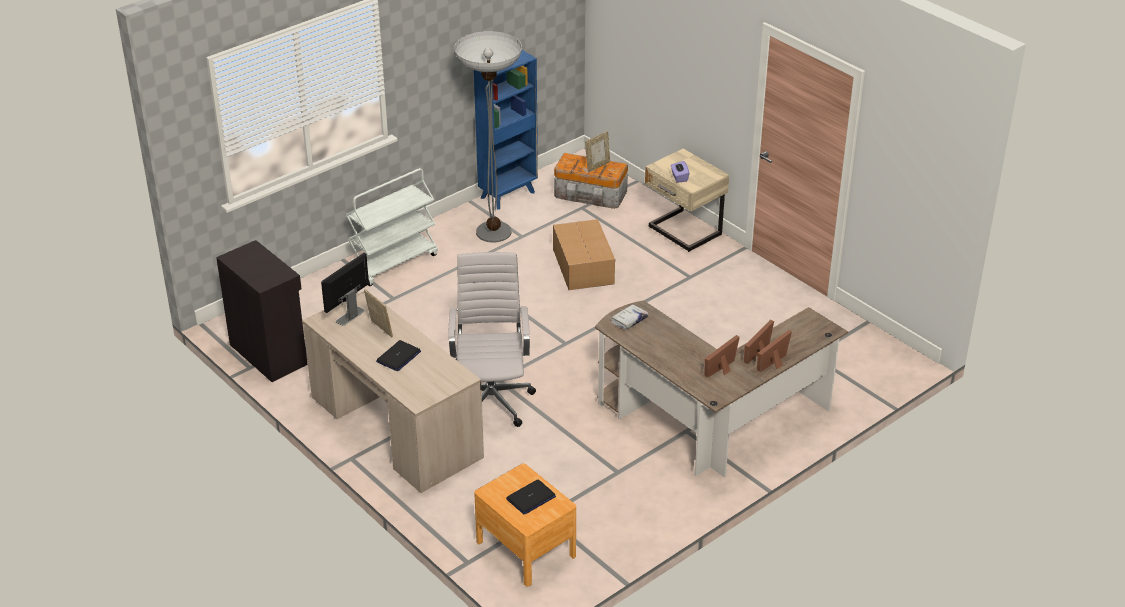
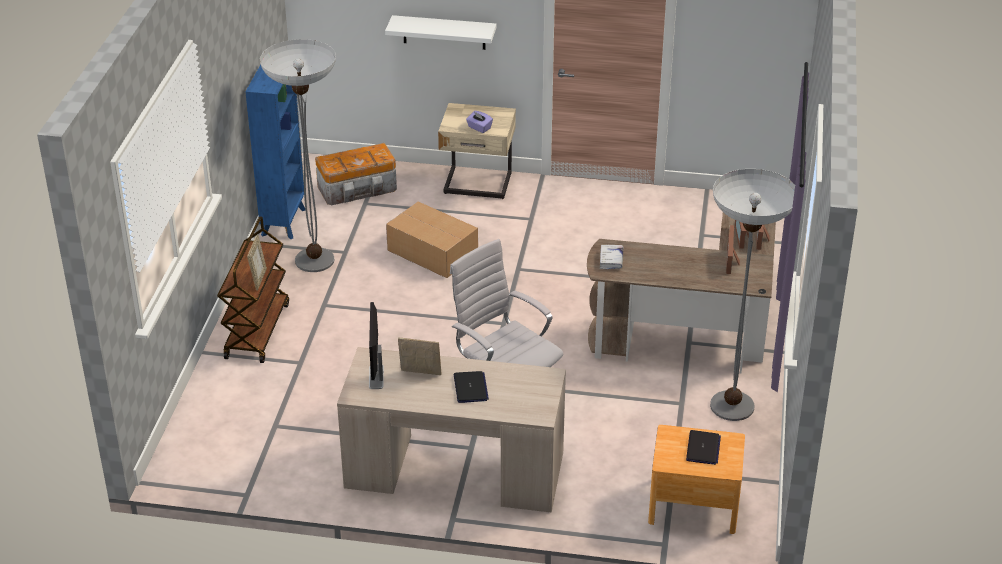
camera: 40 degrees left, 0 degrees up
(269, 353) = (248, 472): black cabinet -> none
(393, 262) = (257, 330): white cart -> brown cart
(597, 166) = (362, 155): picture frame -> picture frame (259, 279)
(654, 496) = (732, 406): none -> floor lamp
(686, 81) = (444, 32): none -> white shelf

